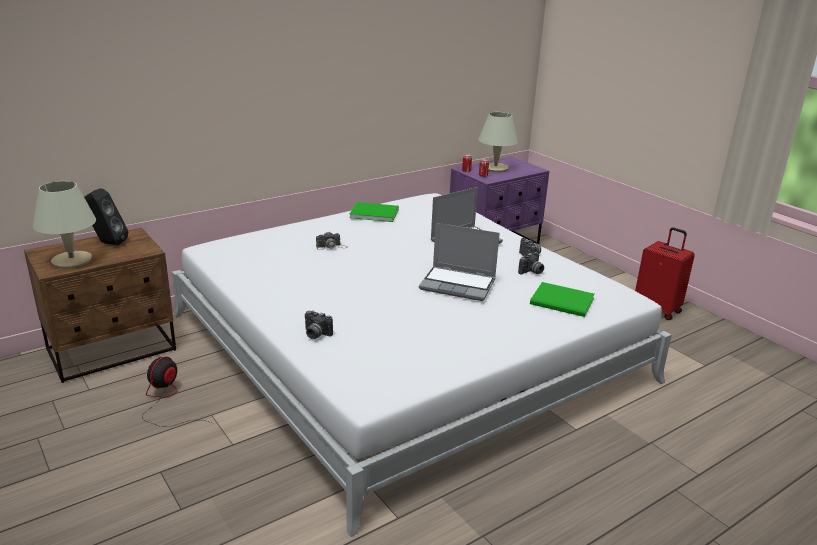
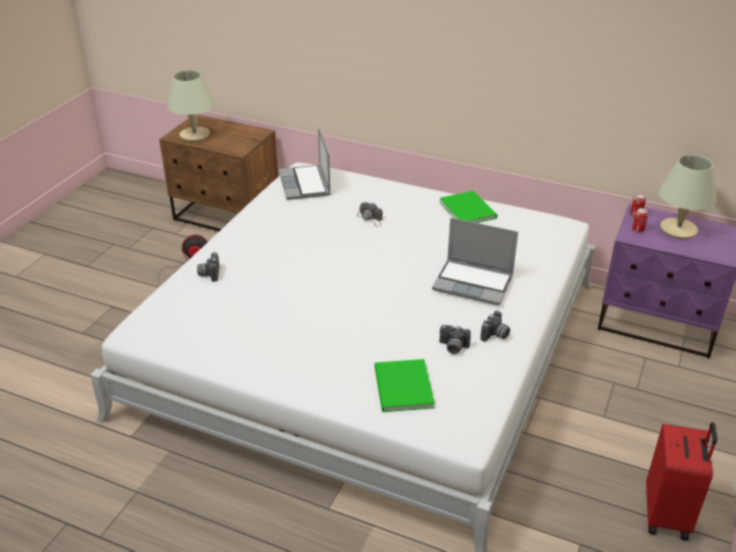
camera: 60 degrees right, 10 degrees up
(107, 243) = (234, 132): black speaker -> none
(458, 284) = (367, 311): laptop -> laptop (305, 184)

